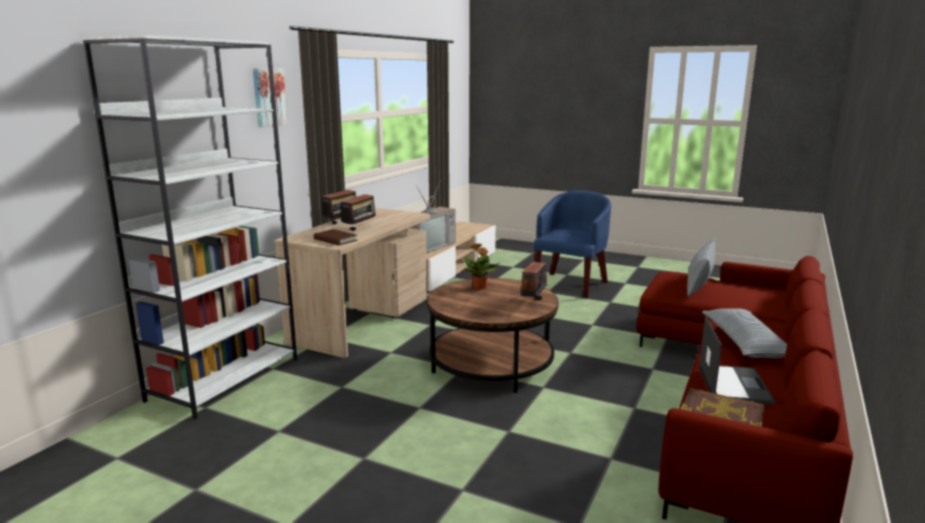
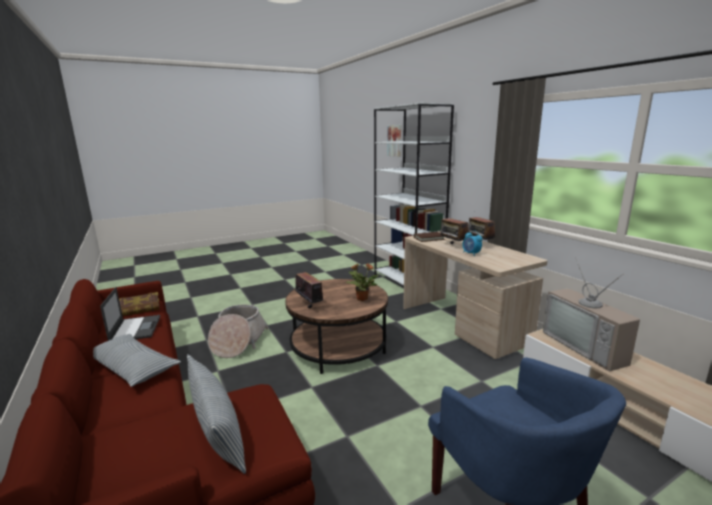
camera: 125 degrees right, 0 degrees up
(268, 97) = (485, 137): picture -> picture (395, 140)
(385, 222) = (471, 254): none -> alarm clock
(575, 429) = (238, 342): none -> basket
(733, 384) = (135, 328): laptop -> laptop turned 150 degrees counterclockwise

